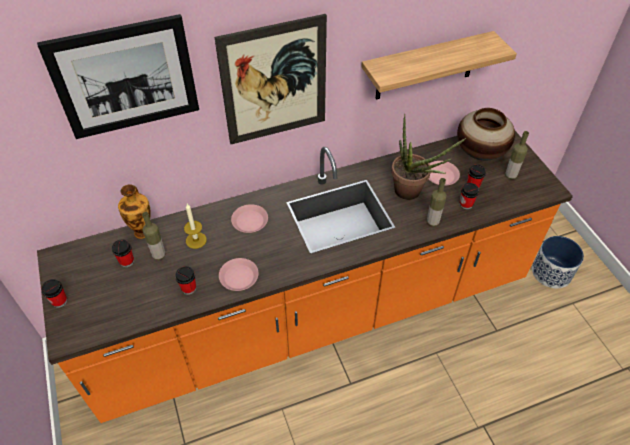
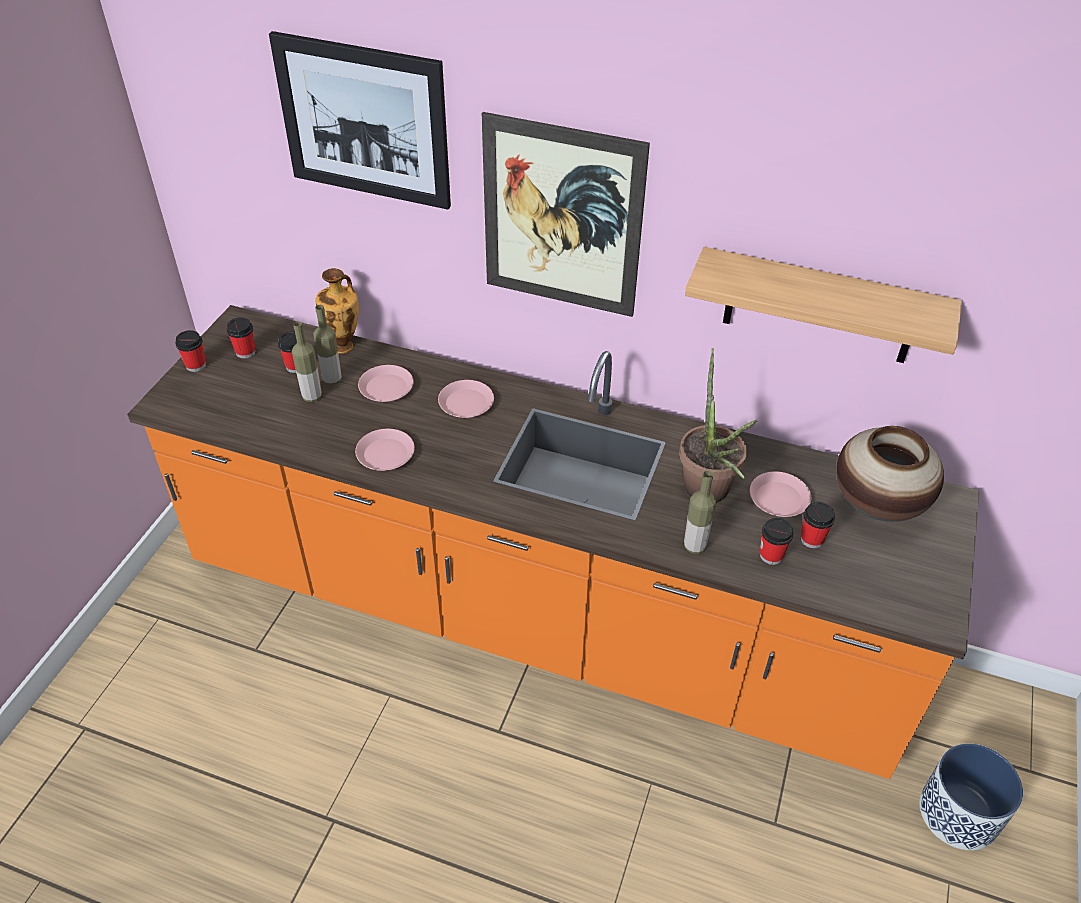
camera: 40 degrees right, 5 degrees down
(188, 288) = (322, 432): cup -> cup (245, 352)
(196, 240) = (386, 388): candle -> pink plate
(510, 175) = (891, 562): bottle -> bottle (312, 396)

